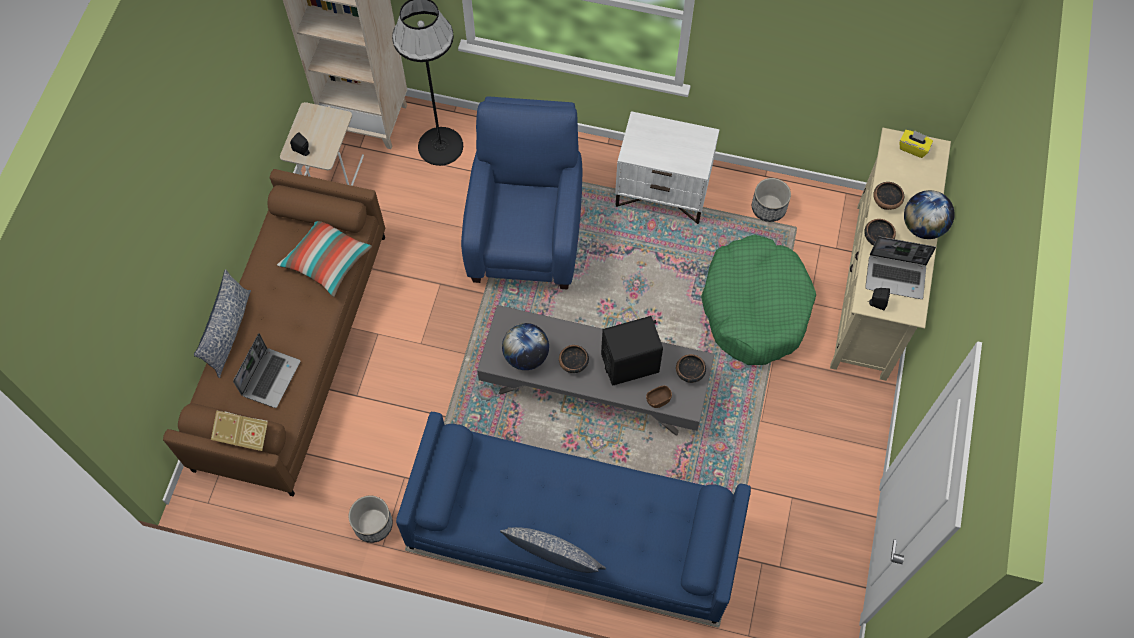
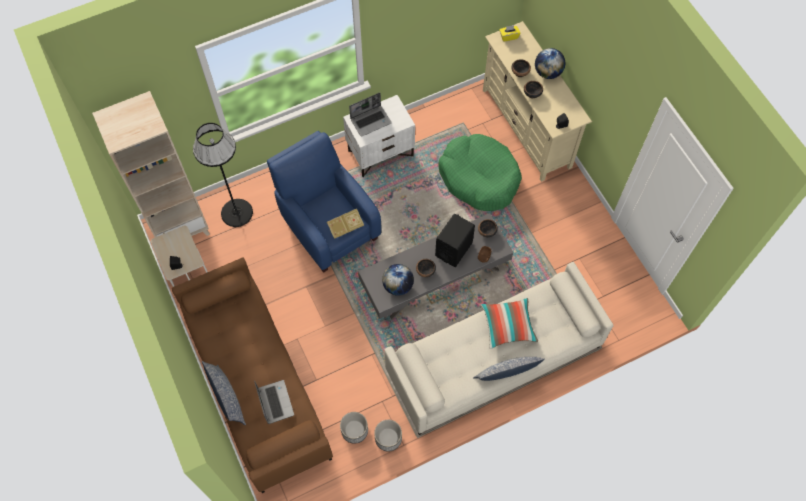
camera: 40 degrees left, 0 degrees up
(243, 434) = (295, 441): book -> book (345, 227)
(327, 261) = (246, 316): pillow -> pillow (508, 326)
(572, 533) = (493, 360): blue sofa -> beige sofa
(769, 208) = (441, 122): planter -> planter (355, 430)
(896, 277) = (557, 106): laptop -> laptop (371, 121)

